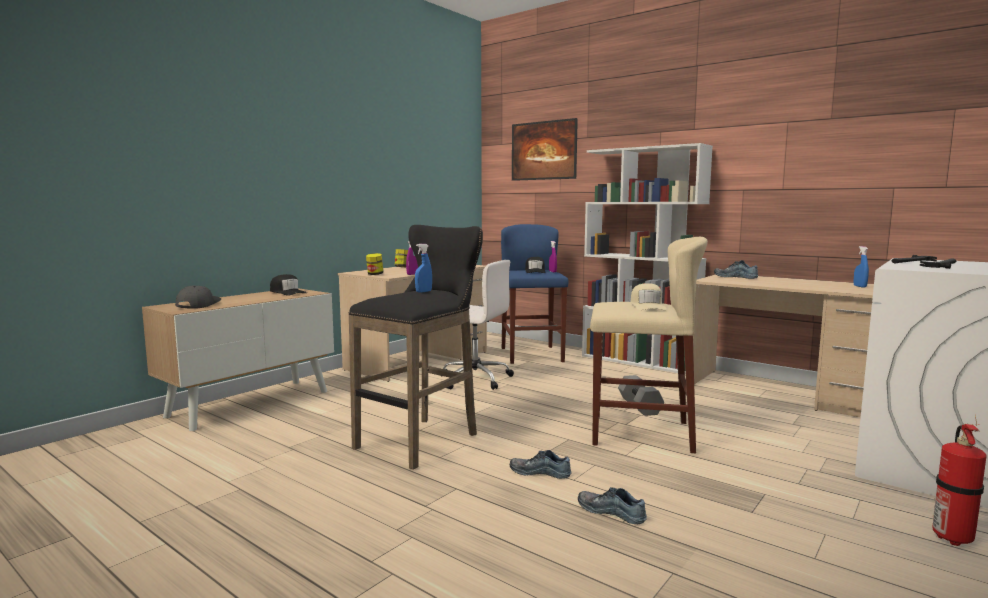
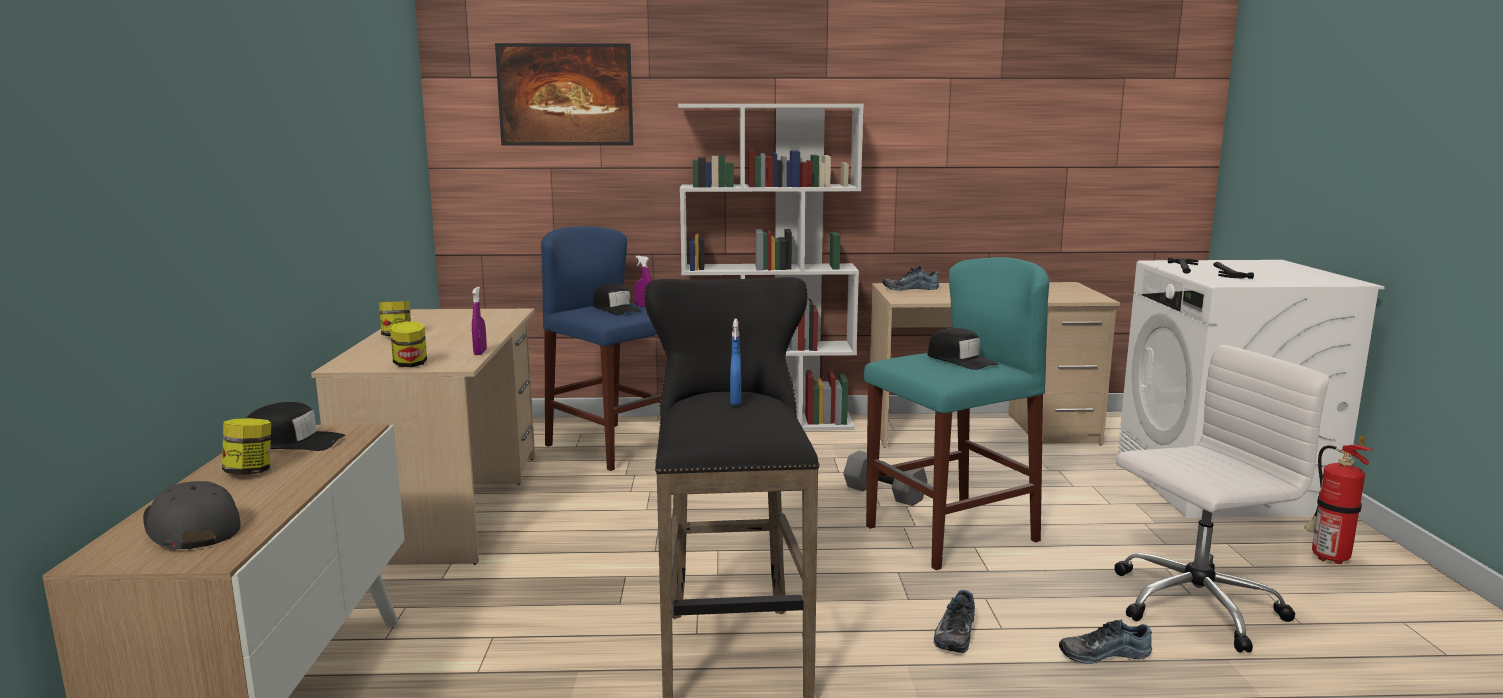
camera: 40 degrees left, 5 degrees up
(252, 296) = (250, 472): none -> jar
(473, 379) = (607, 515): white office chair -> white office chair (1193, 606)
(540, 472) = (954, 633): shoe -> shoe turned 45 degrees counterclockwise
(640, 433) = (951, 533): beige stool -> turquoise stool
(647, 306) = (960, 360): beige cap -> black cap
(859, 286) = (1056, 289): blue spray bottle -> none

